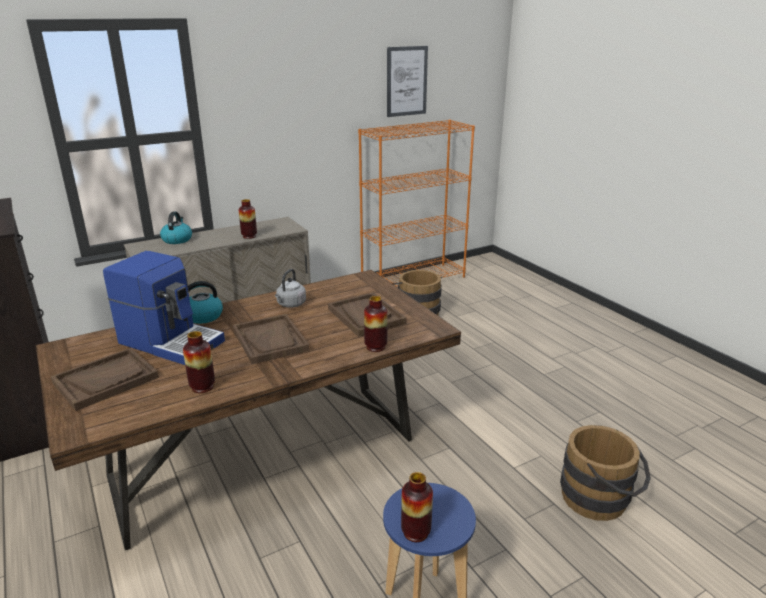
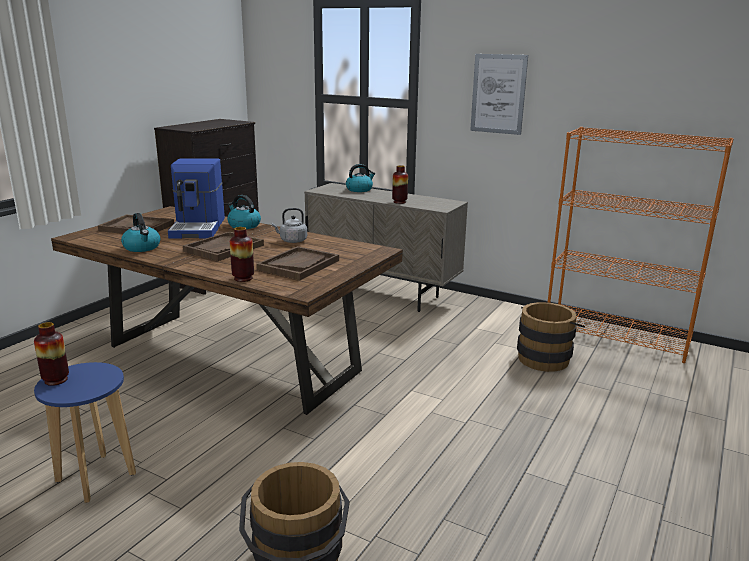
camera: 60 degrees right, 5 degrees down
(202, 387) = (142, 247): vase -> kettle
(406, 81) = (666, 77): picture -> picture (498, 94)

